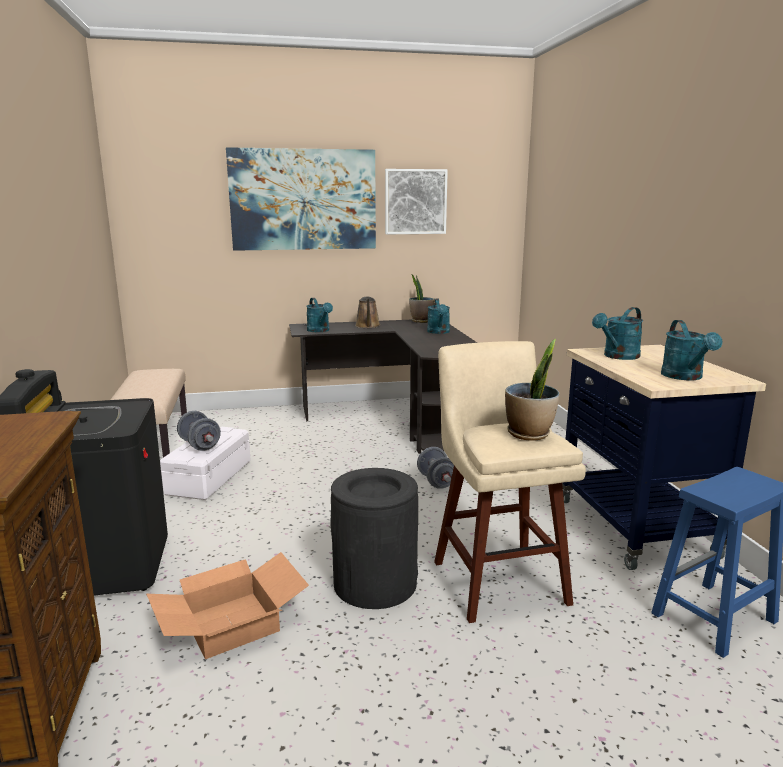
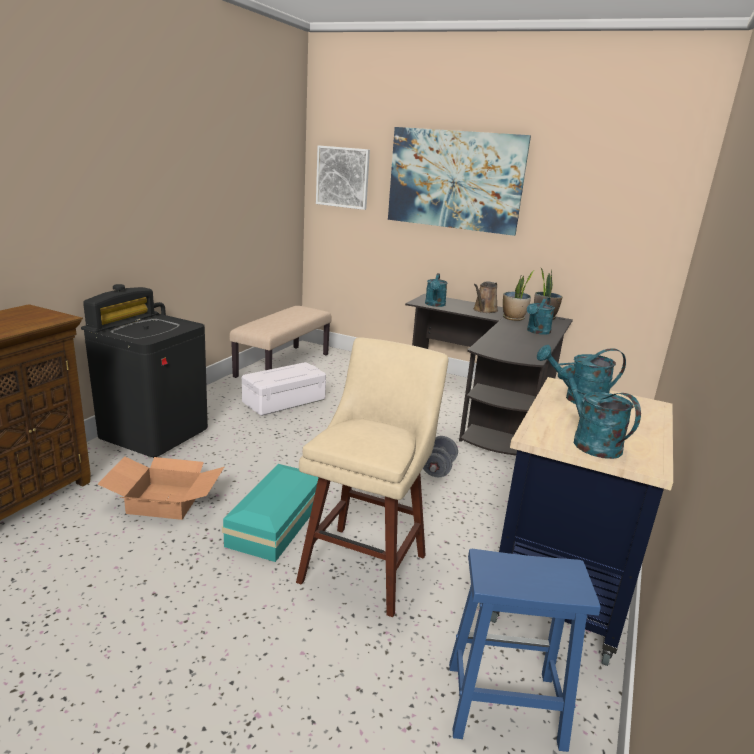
camera: 35 degrees right, 5 degrees up
(200, 445) = (277, 373): grey dumbbell -> none
(375, 583) = (279, 521): black trash can -> turquoise storage box
(415, 202) = (566, 193): picture -> picture (342, 177)
(529, 434) = (378, 439): potted plant -> potted plant (513, 318)
(685, 377) = (589, 441): turquoise watering can -> turquoise watering can turned 120 degrees clockwise

